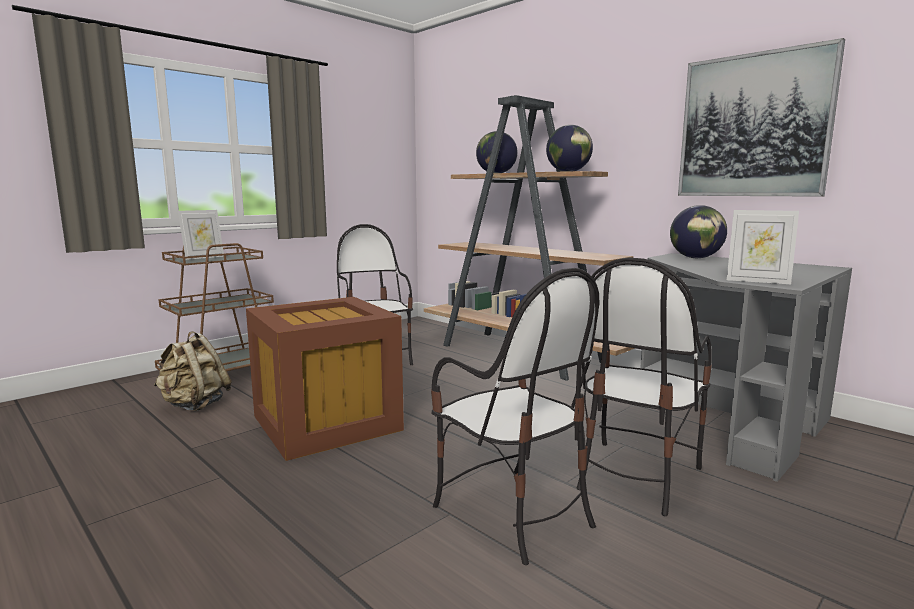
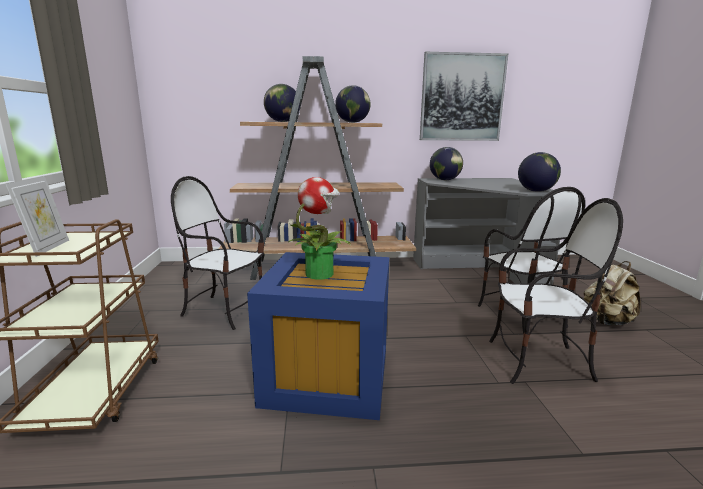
camera: 50 degrees left, 5 degrees up
(194, 405) = (159, 439): beige backpack -> beige backpack (607, 321)
(328, 314) = (320, 274): none -> potted plant
(328, 422) = (326, 375): brown storage box -> blue storage box
(757, 281) = (536, 191): picture frame -> globe

